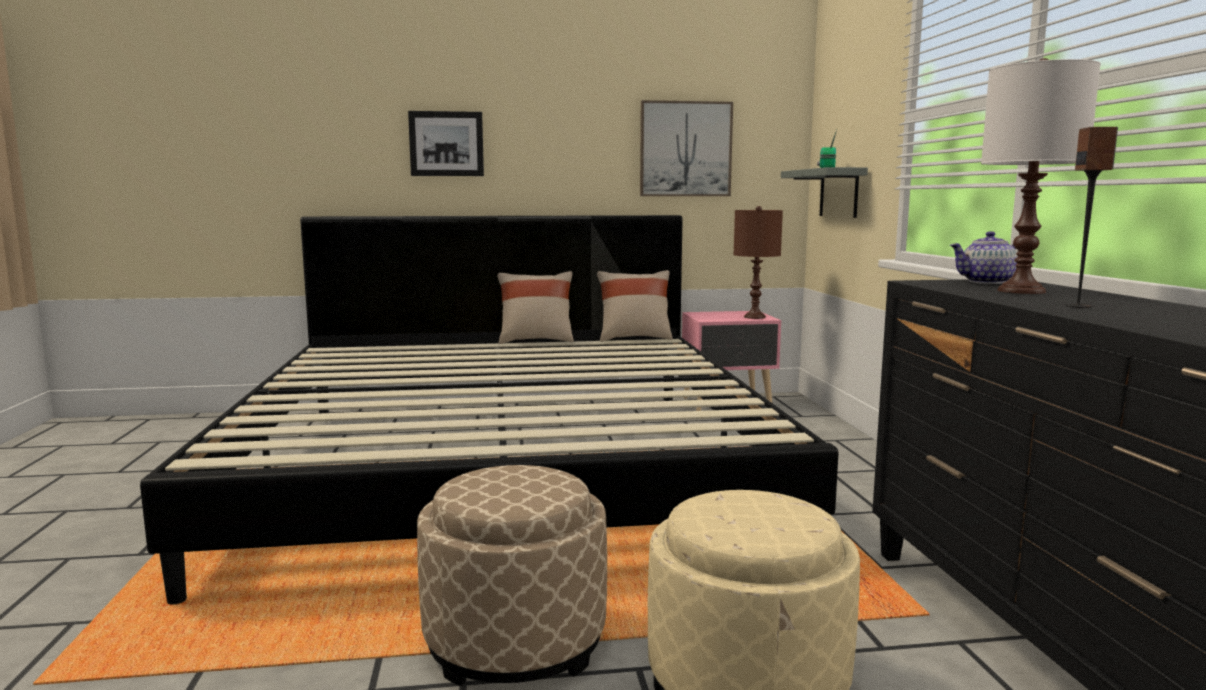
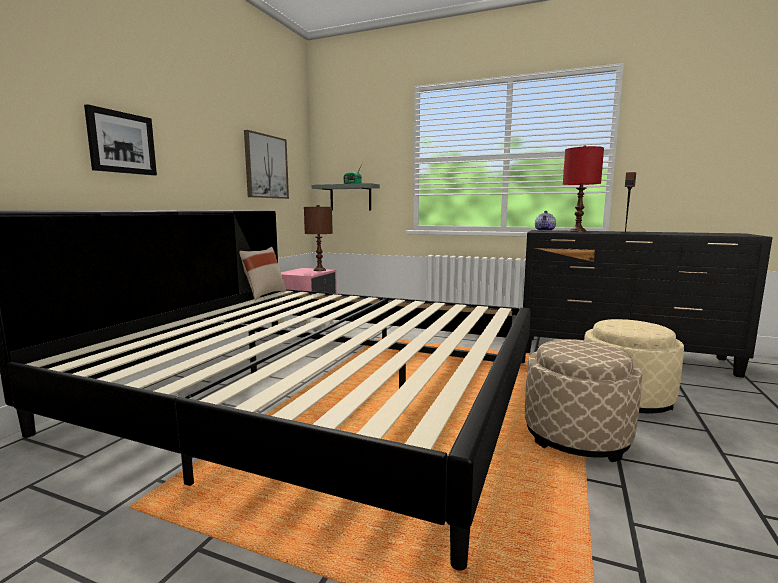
camera: 60 degrees left, 0 degrees up
(535, 340) = (214, 308): beige pillow -> none
(1021, 291) = (578, 231): white table lamp -> red table lamp

